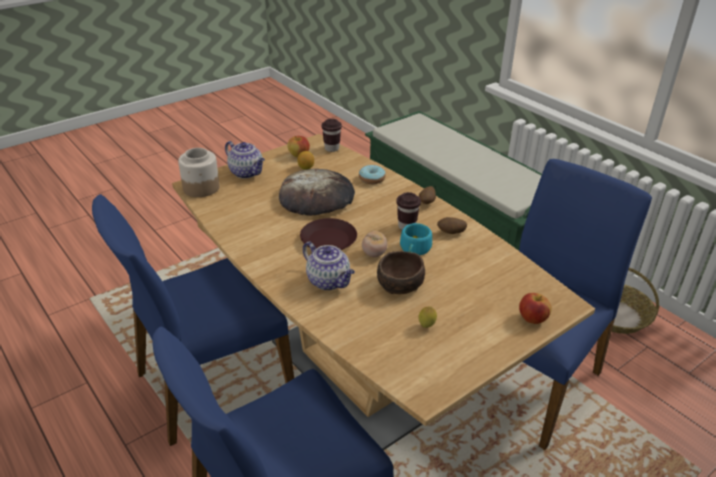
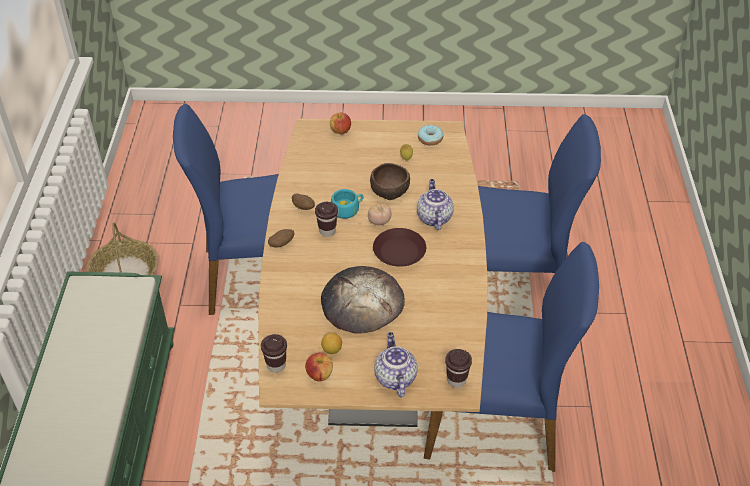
camera: 140 degrees left, 10 degrees up
(200, 188) = (456, 380): jar -> brown cup
(372, 179) = (291, 297): donut -> donut (430, 139)

